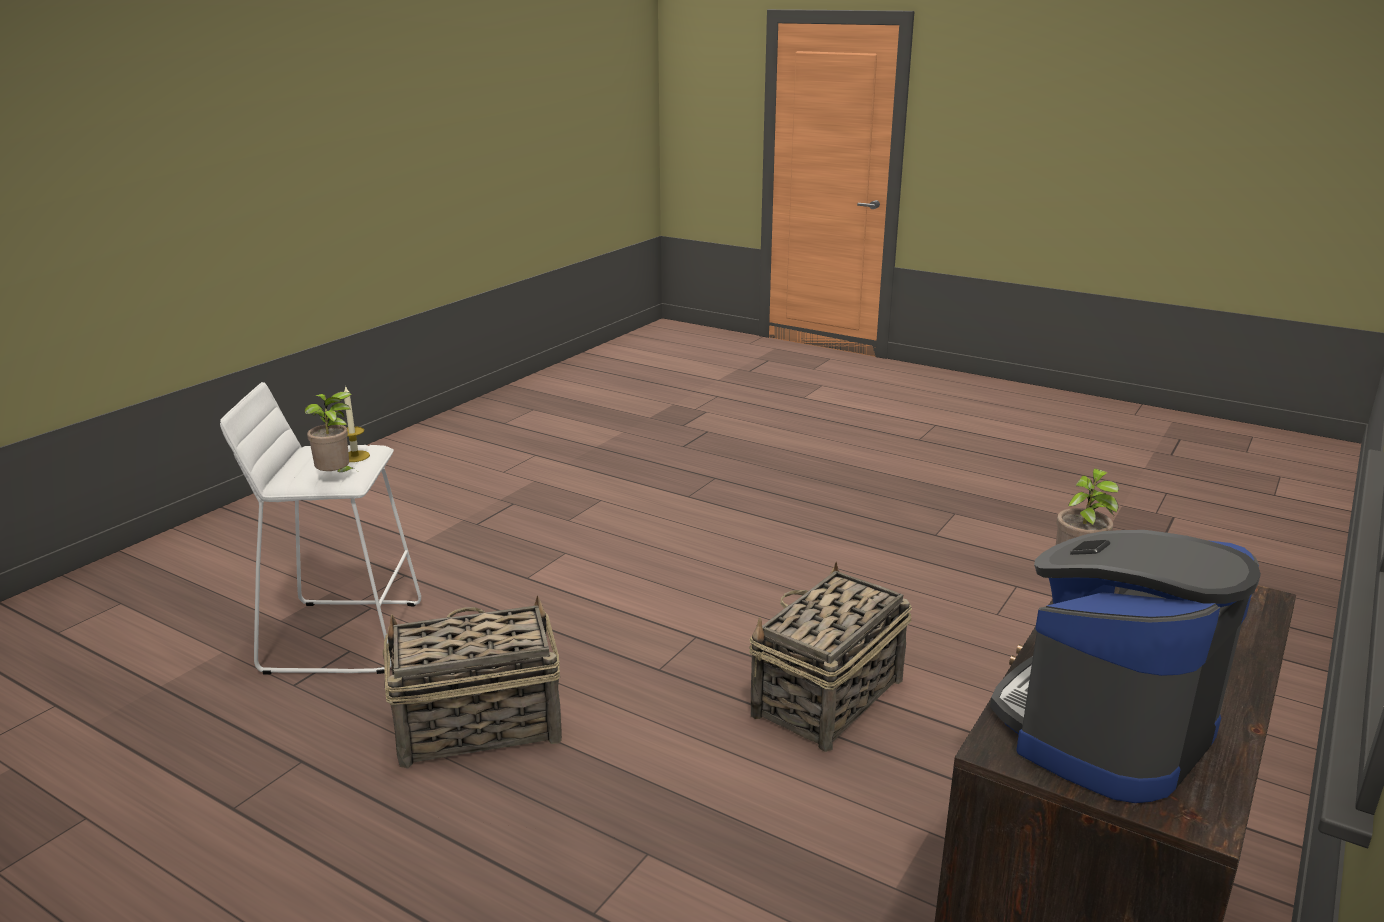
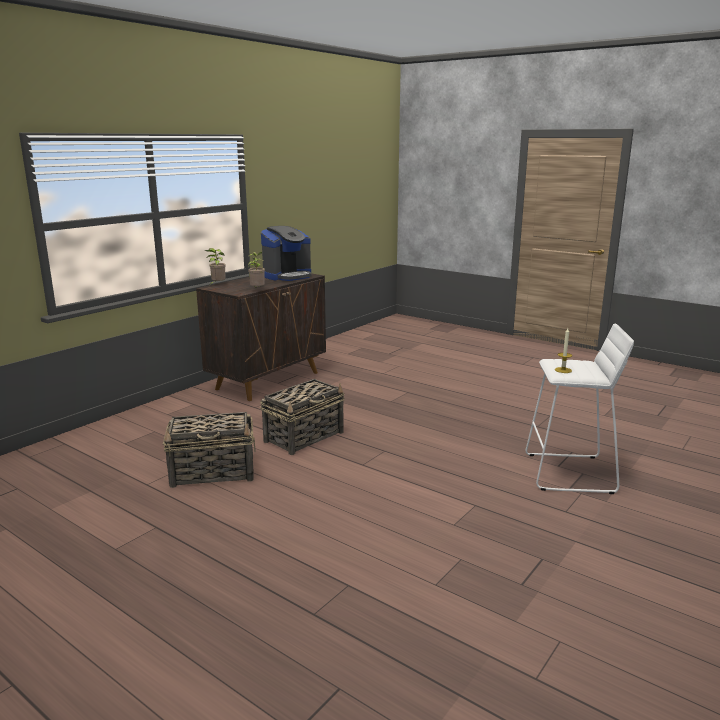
camera: 175 degrees left, 5 degrees down
(337, 477) = (559, 360): potted plant -> potted plant (217, 285)
(476, 726) = (468, 434): basket -> basket (214, 472)

